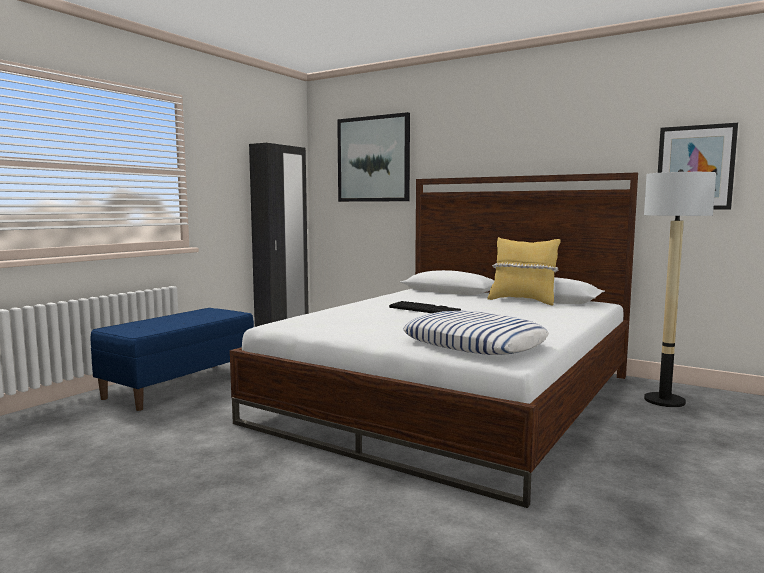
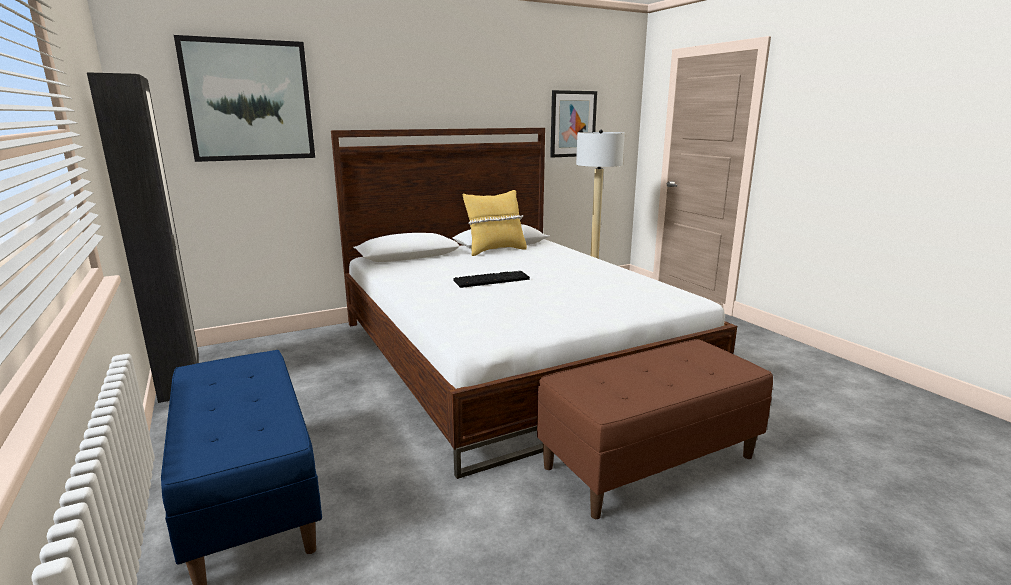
camera: 60 degrees left, 10 degrees up
(319, 484) = (649, 461): none -> brown bench
(474, 343) = (637, 296): pillow -> none

